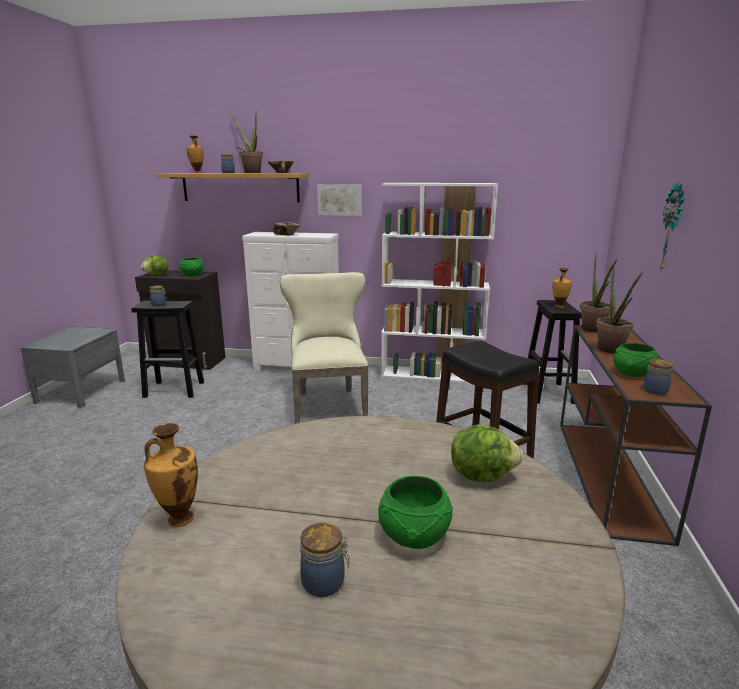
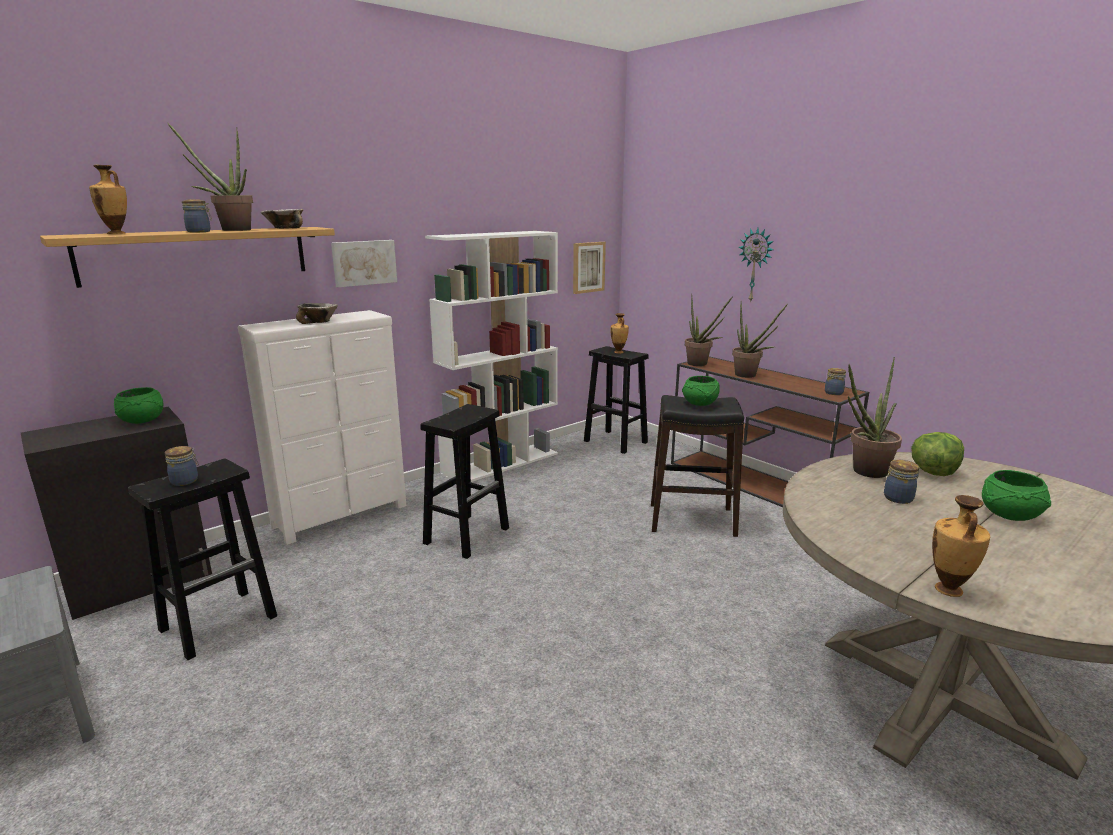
camera: 50 degrees left, 0 degrees up
(157, 275) = (67, 439): lettuce -> none
(325, 583) = (1063, 557): jar -> jar (898, 498)
(328, 404) = (467, 535): beige chair -> black stool
(418, 442) = (864, 473): none -> potted plant
(562, 221) = (588, 267): none -> picture
(632, 374) = (799, 387): green bowl -> green bowl (700, 404)

